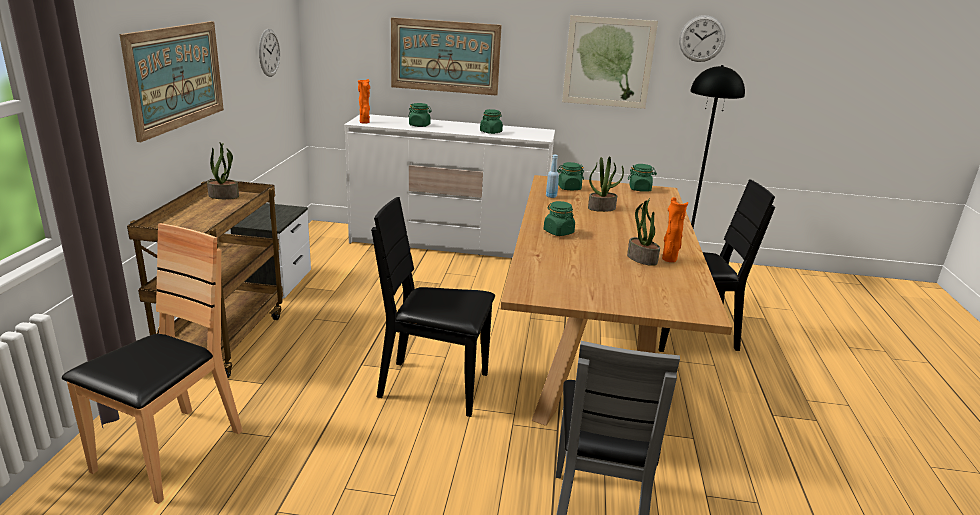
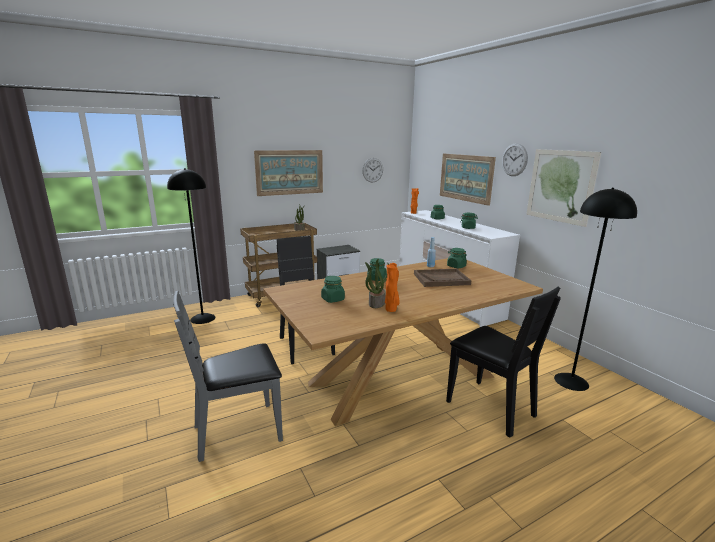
camera: 55 degrees right, 5 degrees down
(170, 453) = (203, 318): brown chair -> black floor lamp
(601, 208) = (441, 279): potted plant -> brown tray
(640, 189) = (506, 280): green jar -> green jar (333, 299)
(702, 38) = (641, 167): wall clock -> wall clock (514, 160)

